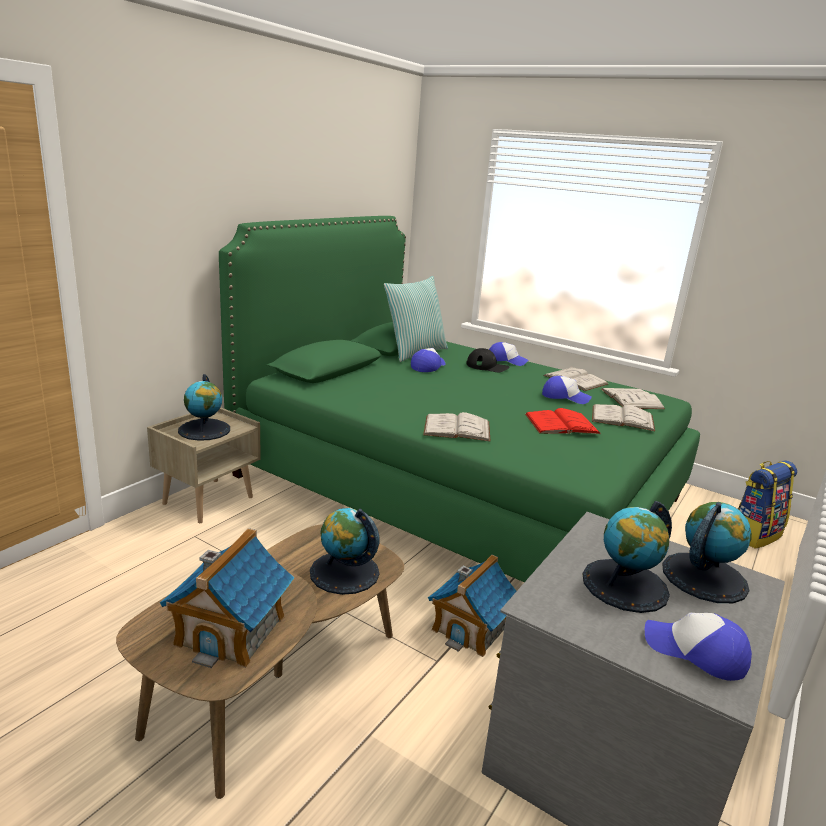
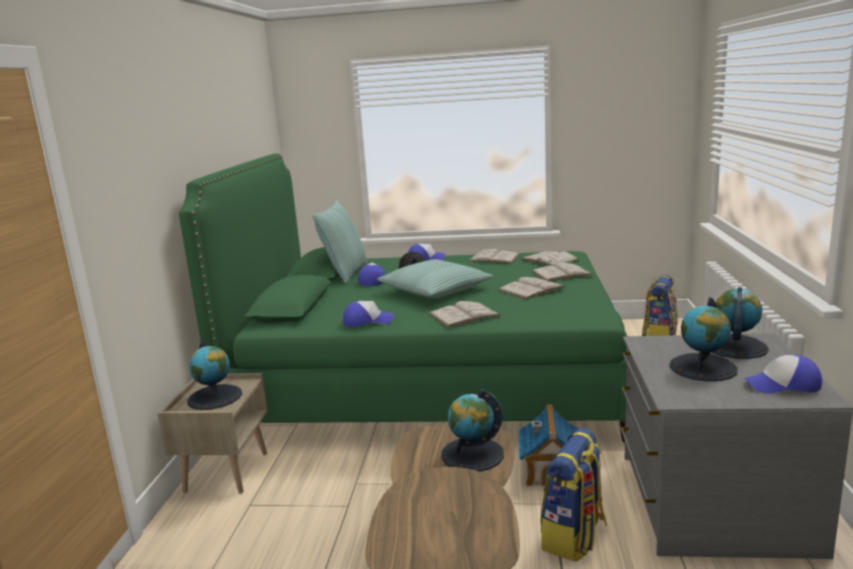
camera: 25 degrees left, 5 degrees down
(231, 630) = (456, 522): toy house -> none
(420, 705) = (574, 537): none -> backpack
(467, 394) = (435, 290): none -> pillow
(561, 424) = (531, 289): red book -> white book
(565, 397) = (505, 271): cap -> cap (367, 321)

